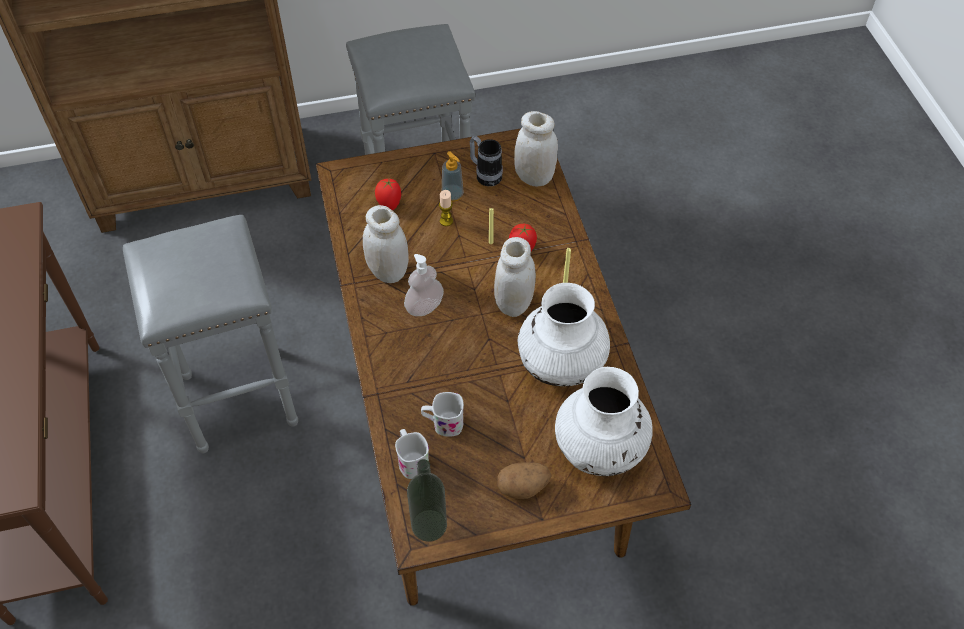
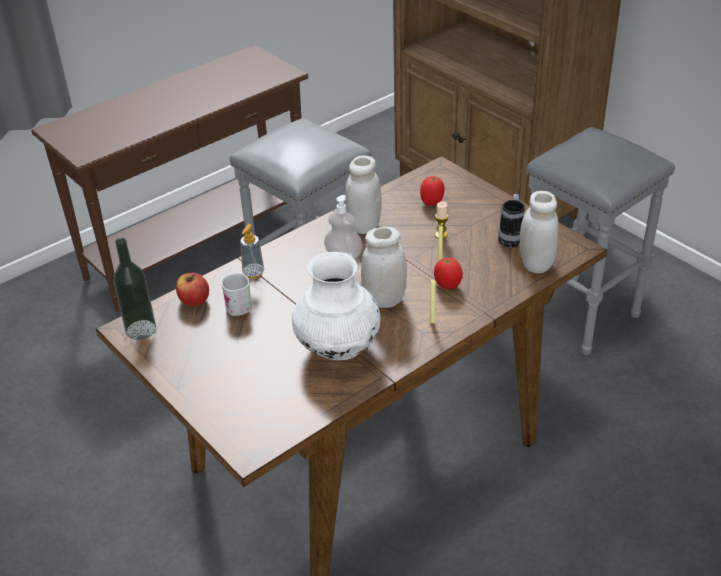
camera: 65 degrees right, 15 degrees down
(411, 460) = (194, 300): white mug -> apple
(452, 195) = (472, 229): soap dispenser -> soap dispenser (253, 273)
(523, 487) = (202, 367): potato -> none
(599, 450) = (264, 400): white vase -> none

